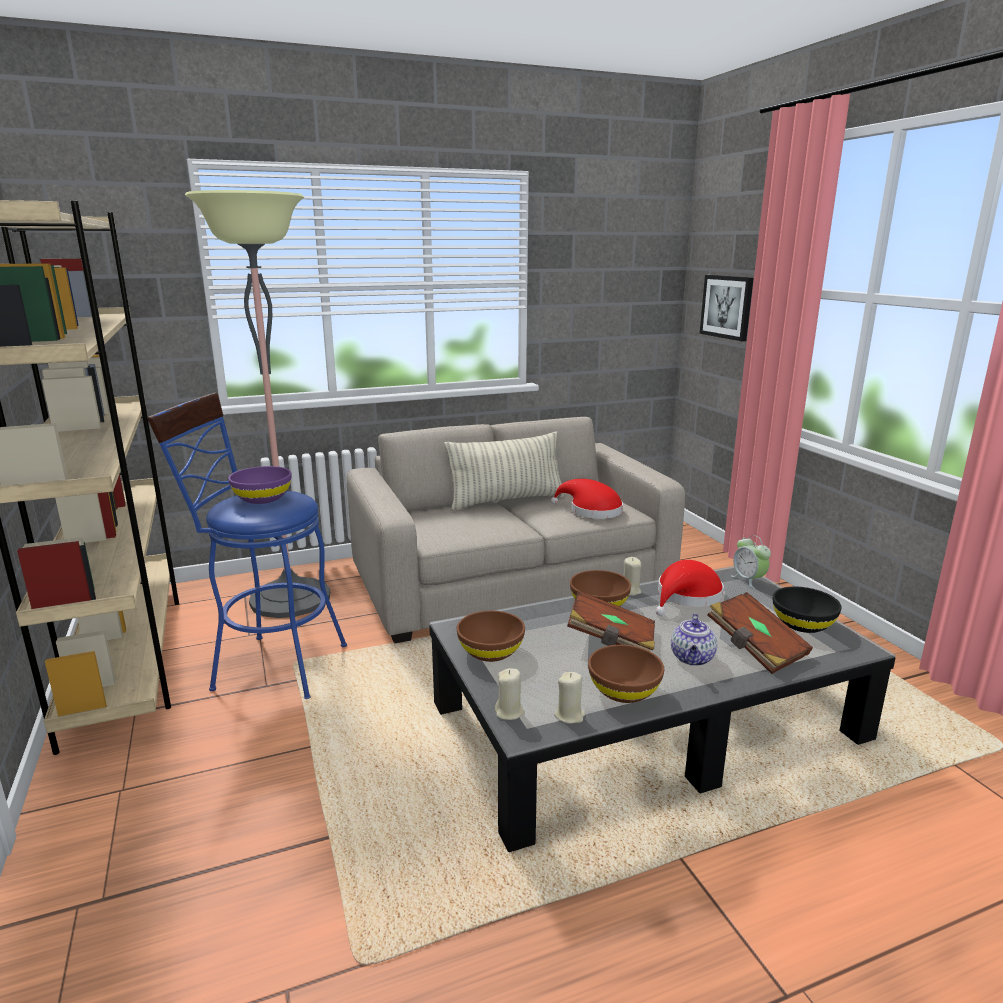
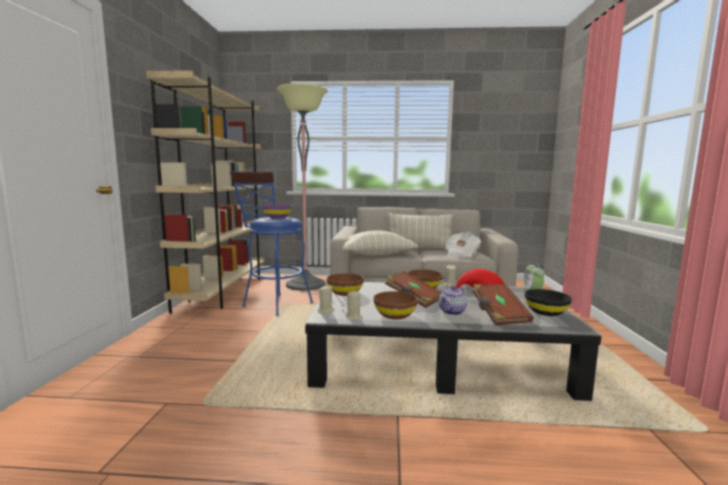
camera: 25 degrees right, 10 degrees down
(458, 536) = (376, 254): none -> pillow
(591, 511) = (460, 255): red hat -> newspaper
(727, 307) = (572, 148): picture -> none

